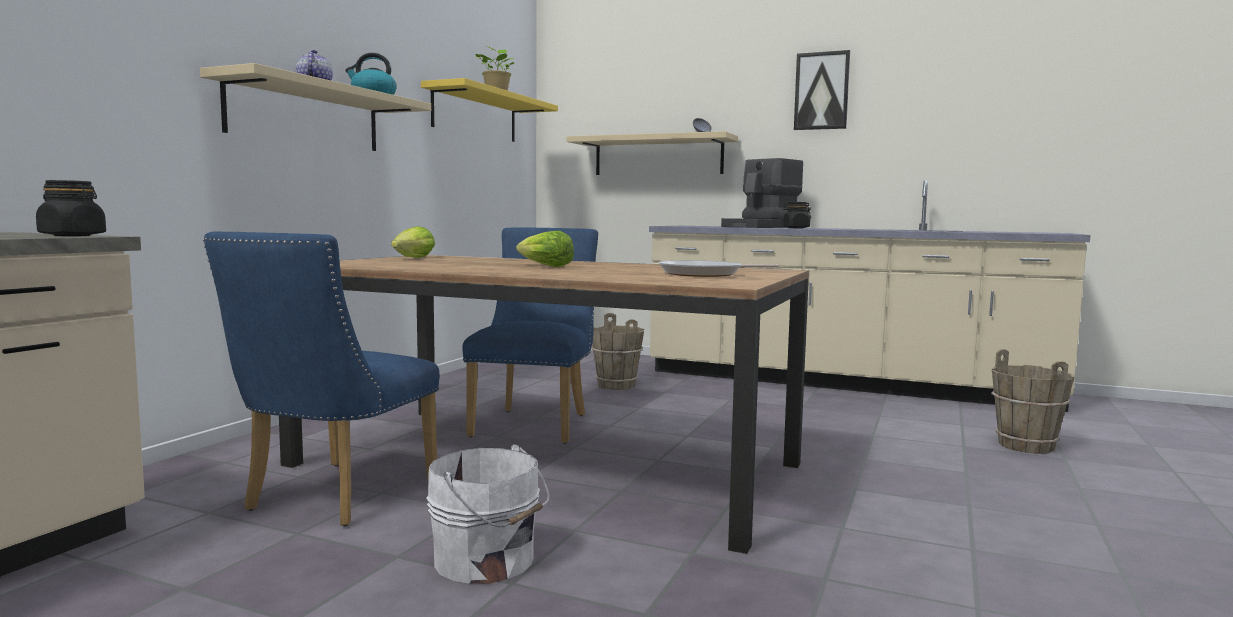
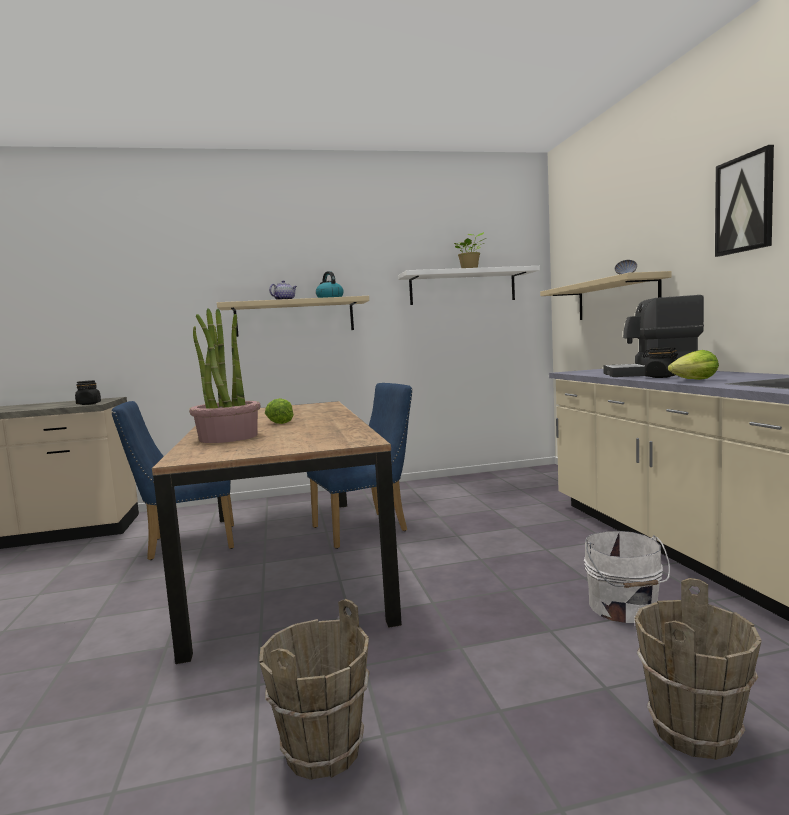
camera: 55 degrees right, 0 degrees up
(413, 258) = (300, 406): lettuce -> lettuce (694, 380)
(475, 115) = (462, 287): yellow shelf -> white shelf
(488, 562) = (120, 602): white bucket -> white bucket (624, 608)
(608, 275) = (228, 437): none -> potted plant
(616, 385) = (499, 512): brown bucket -> brown bucket (322, 750)
(705, 274) = (277, 442): frying pan -> none

